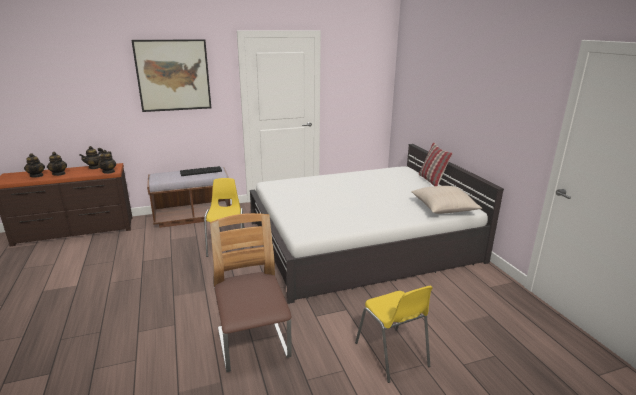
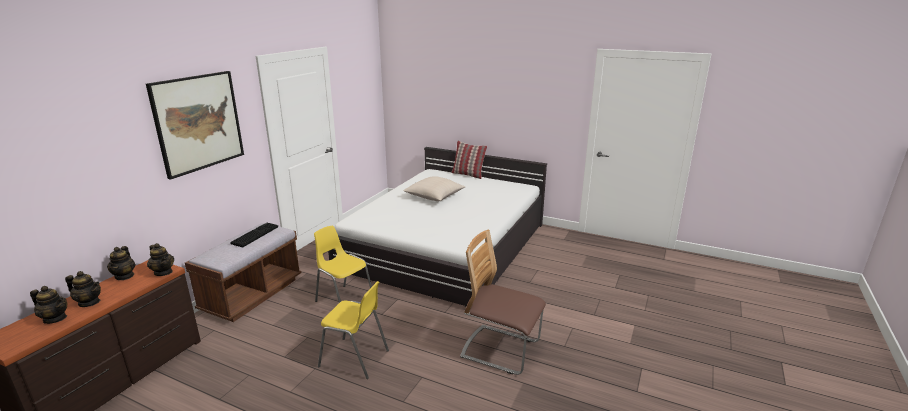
camera: 45 degrees left, 0 degrees up
(392, 355) = (580, 304): yellow chair -> yellow chair (355, 358)
(443, 208) = (513, 191): beige pillow -> beige pillow (434, 196)

